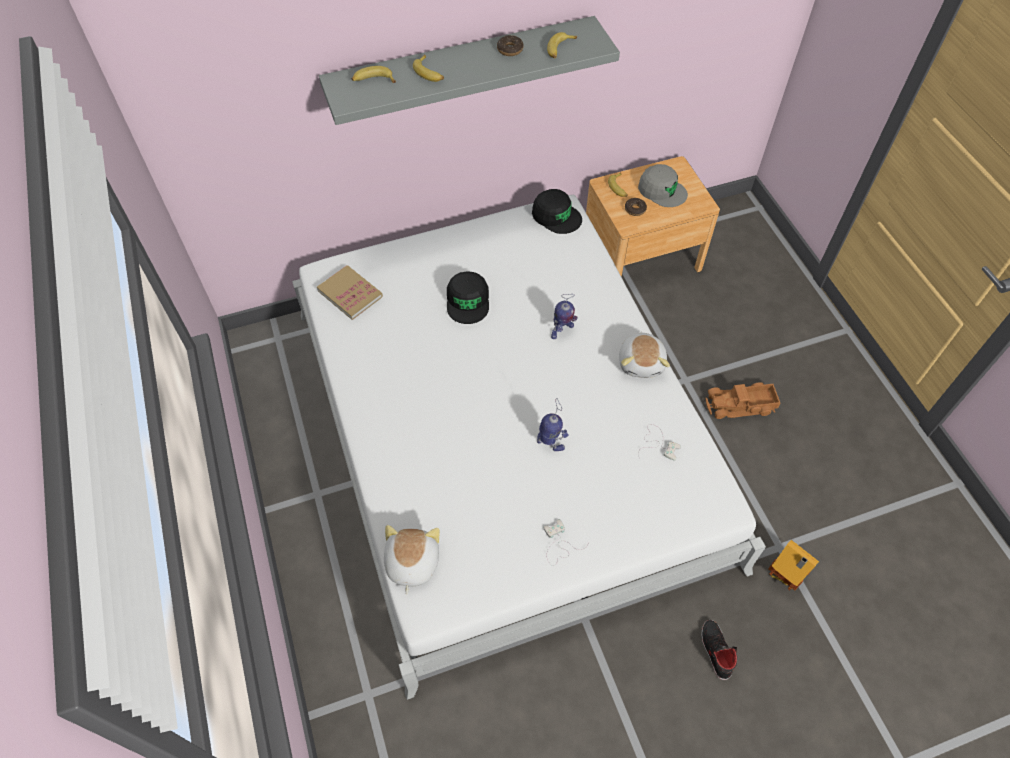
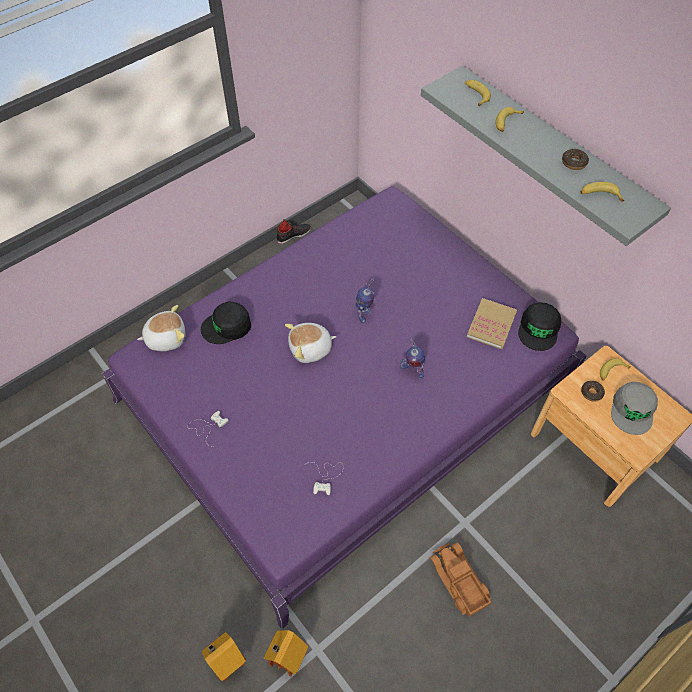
camera: 70 degrees right, 0 degrees up
(350, 294) = (380, 222): book -> book (491, 325)
(468, 301) = (409, 296): black cap -> black cap (227, 326)
(504, 433) = (345, 392): white bed -> purple bed
(550, 443) = (295, 394): toy robot -> toy robot (364, 313)
(642, 362) = (408, 443): plush toy -> plush toy (310, 349)
(715, 650) = (201, 610): black shoe -> black shoe (293, 235)
(775, 637) = (227, 661): none -> toy house

